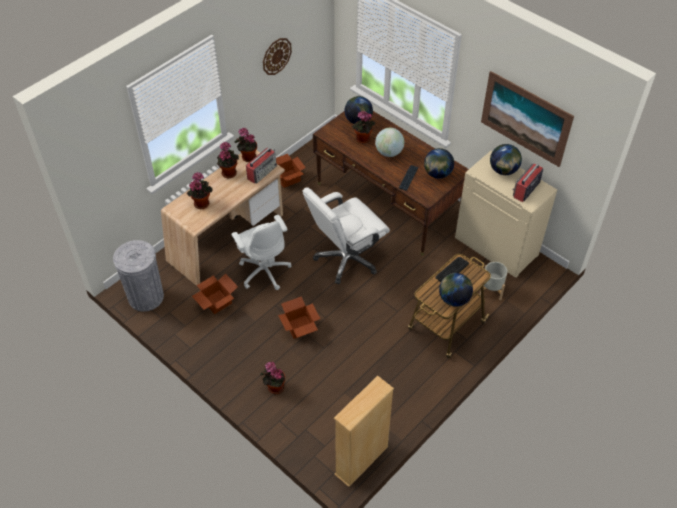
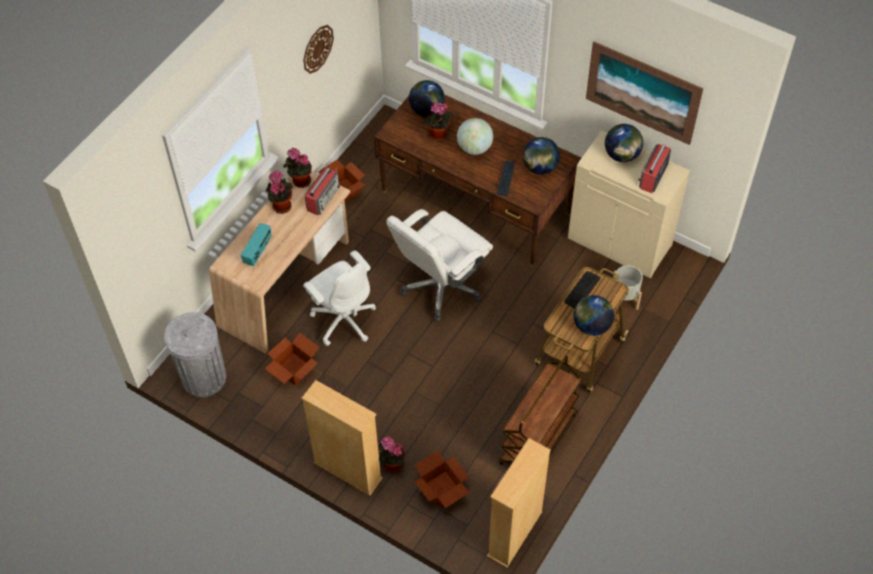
camera: 10 degrees left, 5 degrees up
(201, 203) = (258, 251): potted plant -> radio
(238, 386) = (348, 471): none -> beige bookcase
(299, 327) = (404, 385): cardboard box -> cardboard box (441, 490)
(398, 388) = (538, 440): none -> brown cart

